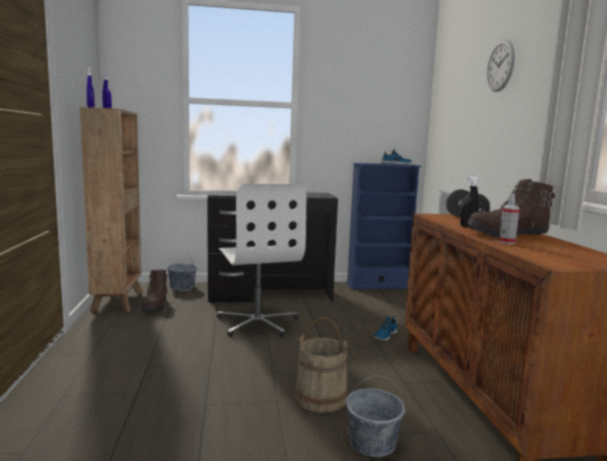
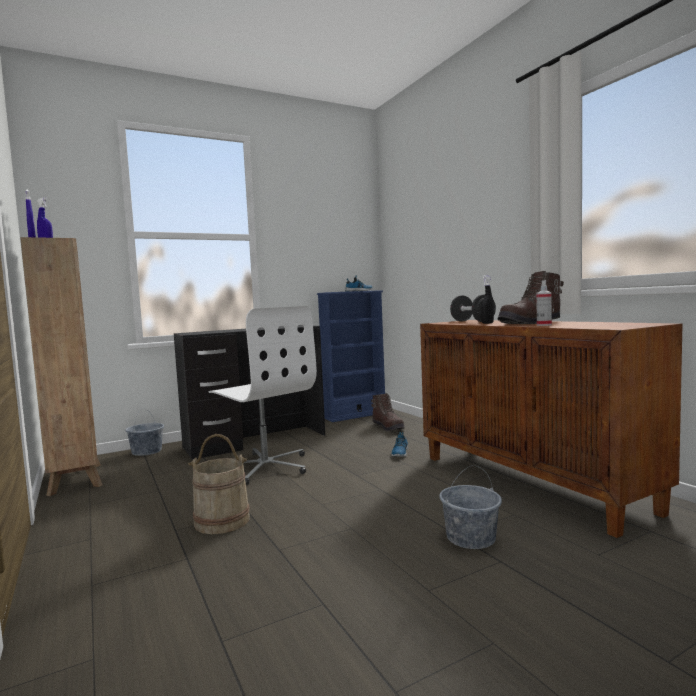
camera: 20 degrees left, 5 degrees down
(156, 306) = (131, 475): brown boot -> brown boot (388, 427)
(320, 398) = (390, 515): beige bucket -> beige bucket (222, 521)
(500, 66) = (461, 188): wall clock -> none

